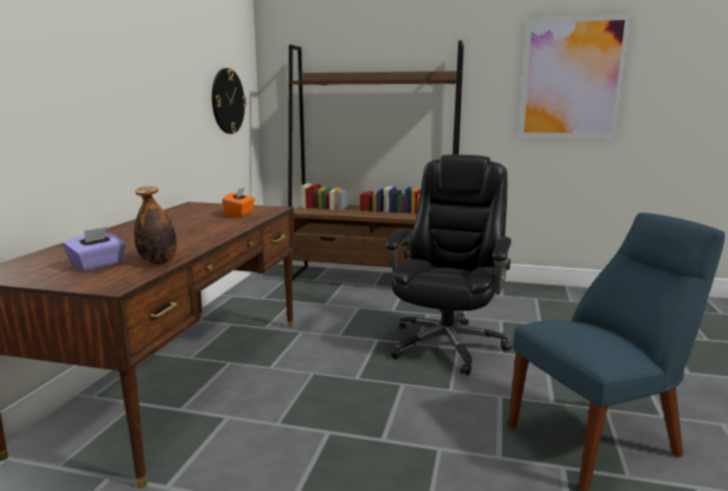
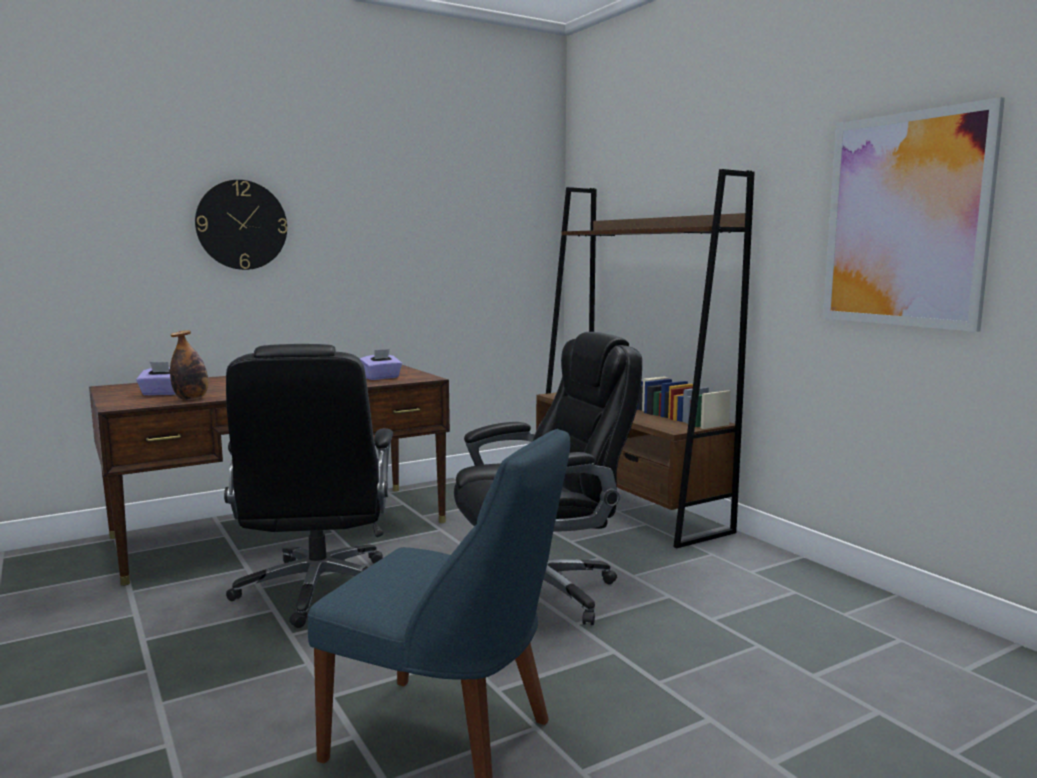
camera: 45 degrees right, 5 degrees down
(227, 101) = (492, 256): wall clock -> wall clock (241, 225)
(240, 214) = (381, 378): orange tissue box -> purple tissue box
(325, 404) = (318, 590): none -> black office chair

